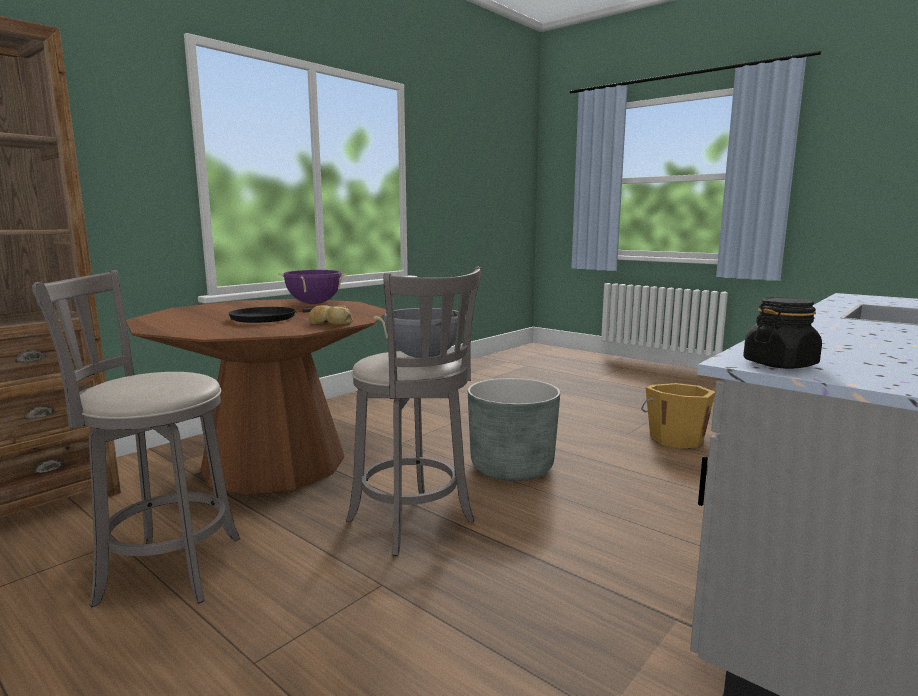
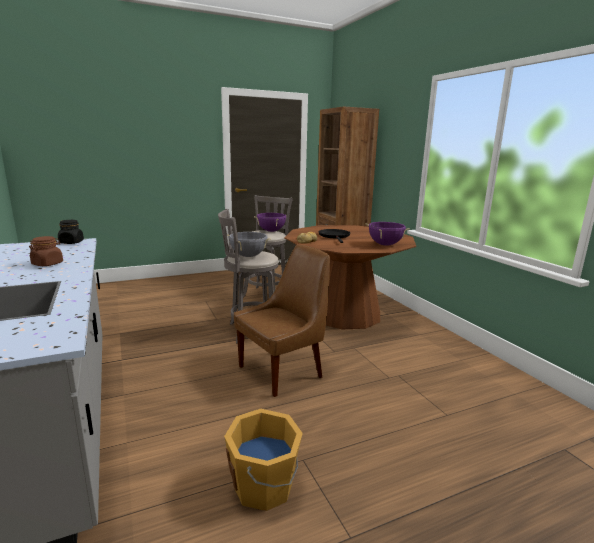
camera: 115 degrees right, 5 degrees up
(132, 378) = (271, 231): none -> purple cooking pot
(512, 467) = (283, 371): grey planter -> brown chair
(857, 336) = (47, 264): none -> brown jar

